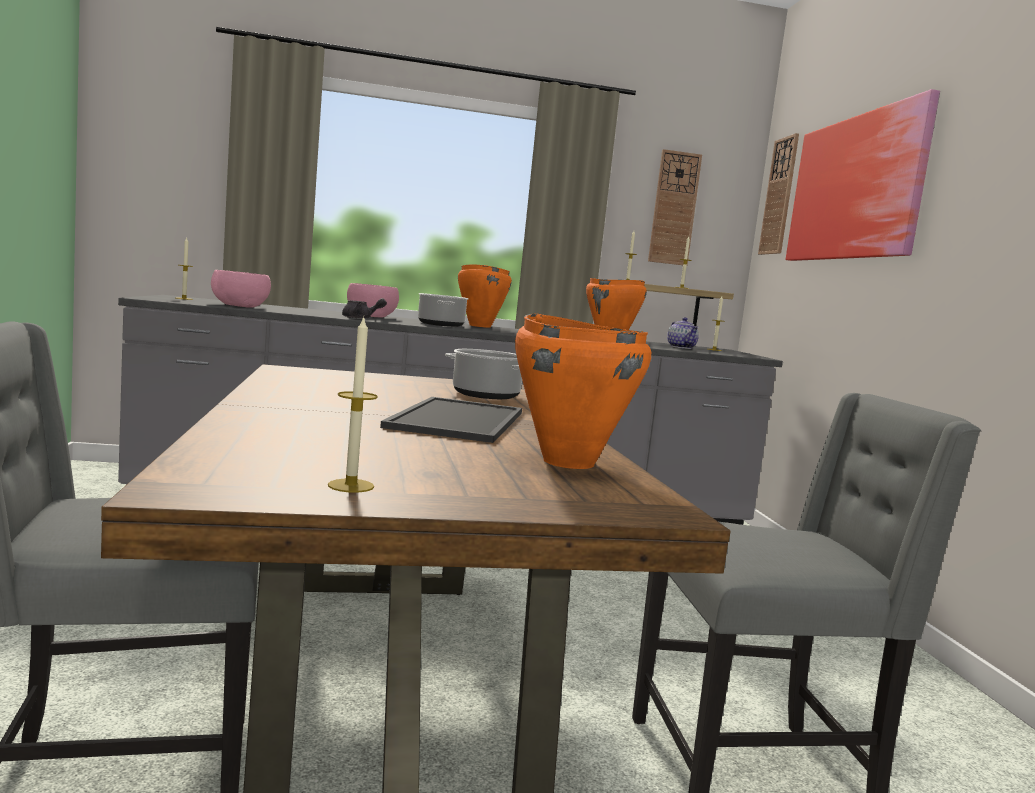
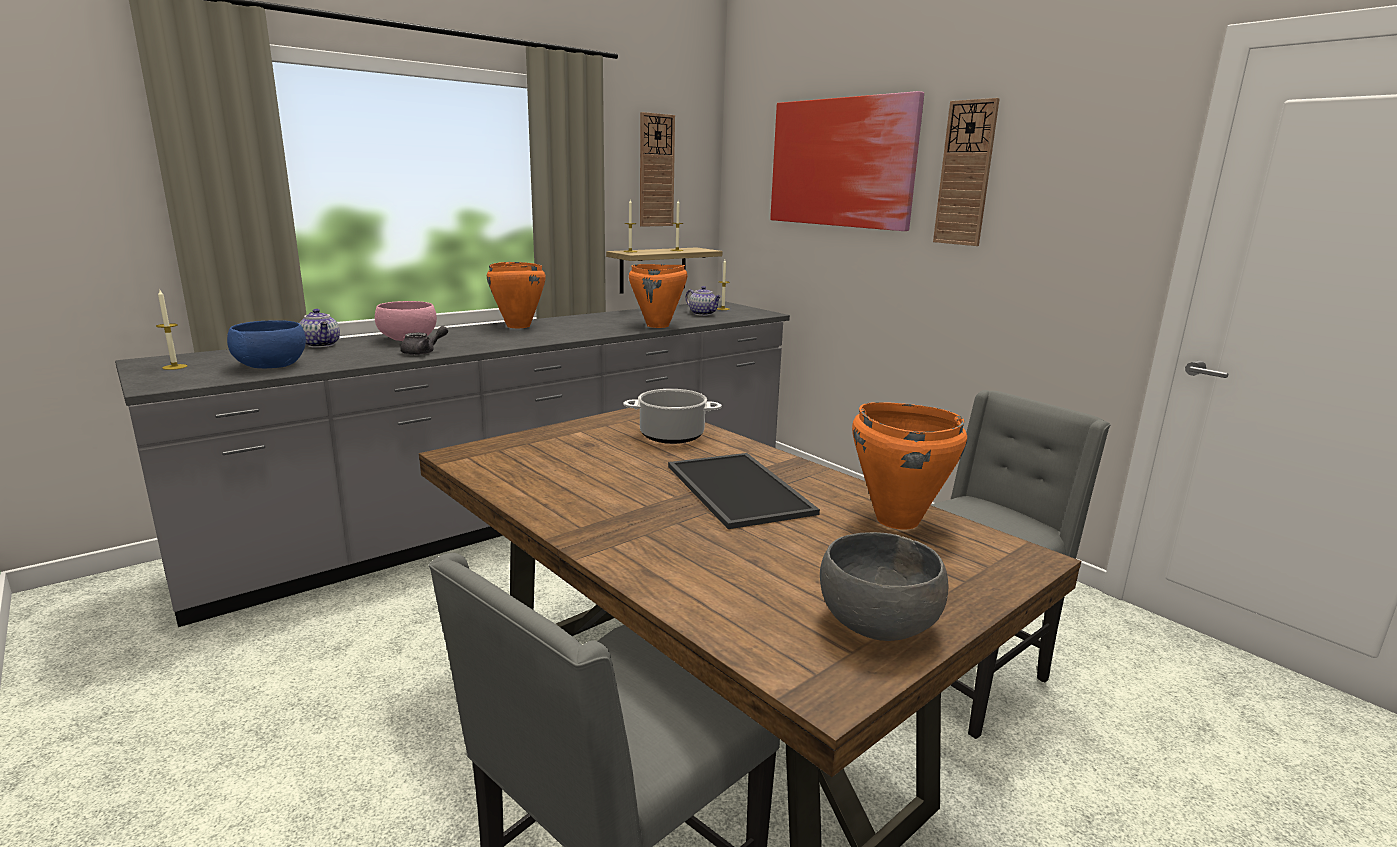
camera: 30 degrees left, 10 degrees up
(239, 306) = (270, 366): pink bowl -> blue bowl
(303, 309) = (322, 345): none -> teapot
(351, 486) = (878, 623): candle -> grey bowl
(440, 324) = (495, 338): cooking pot -> none
(779, 196) = (749, 156): wall clock -> wall clock (965, 173)

